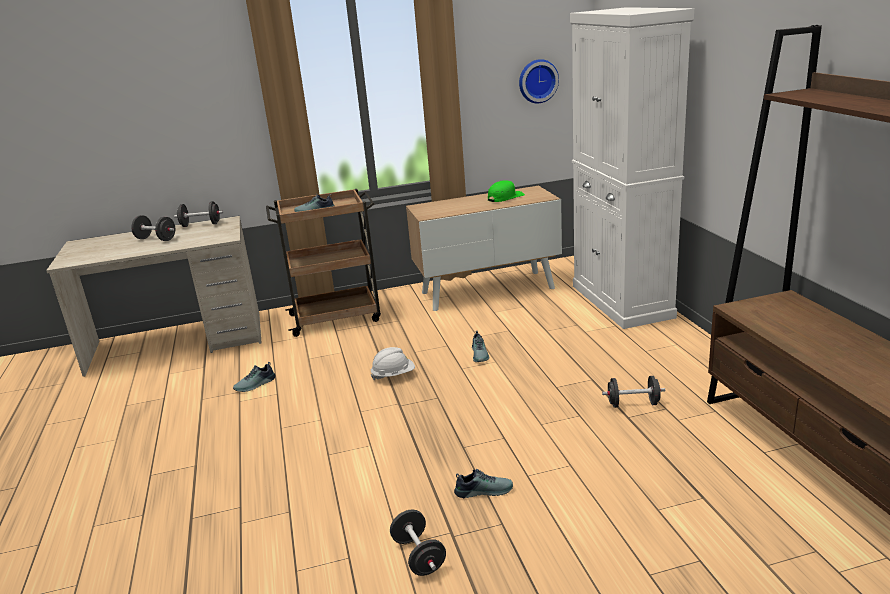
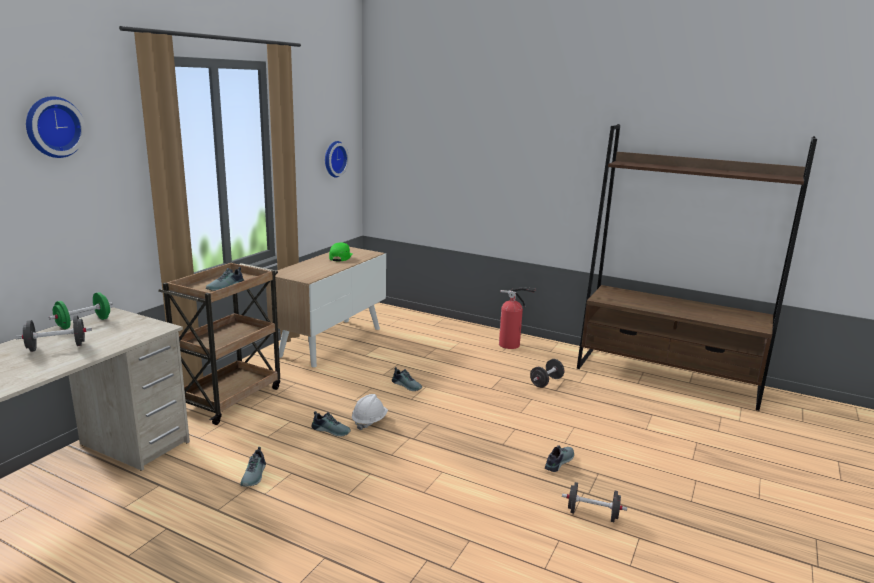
camera: 50 degrees left, 5 degrees down
(180, 62) = (53, 127): none -> wall clock
(201, 225) = (83, 323): black dumbbell -> green dumbbell
(355, 371) = (331, 430): none -> shoe
(621, 301) = (438, 326): white cabinet -> none
(671, 347) = (511, 345): none -> fire extinguisher

